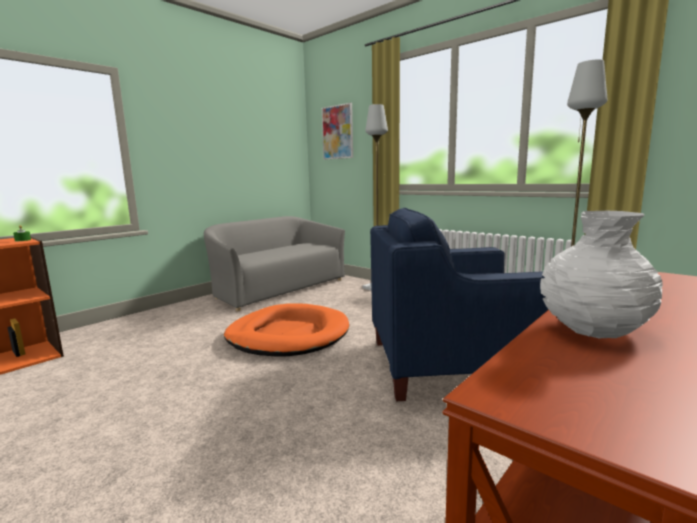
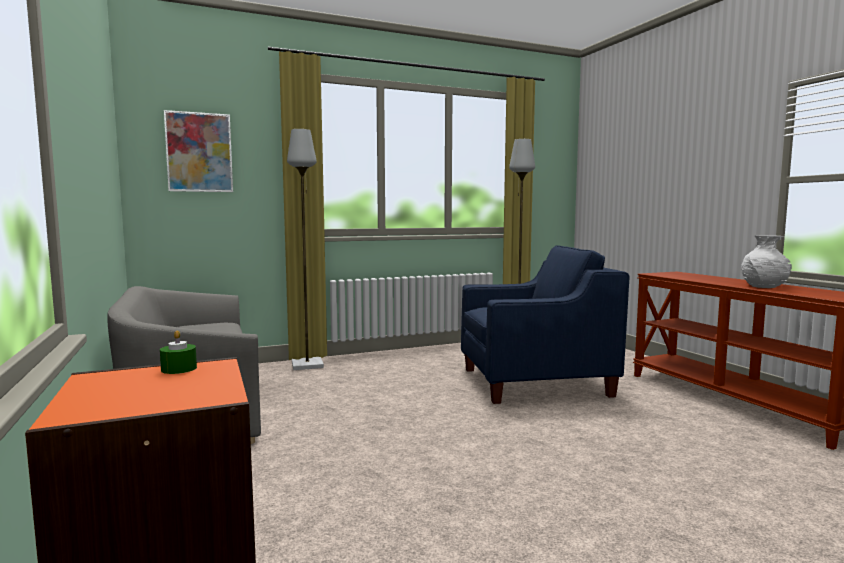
camera: 65 degrees left, 5 degrees down
(288, 335) = (399, 425): orange dog bed -> none
(450, 364) = (535, 382): blue armchair -> blue armchair turned 120 degrees counterclockwise

